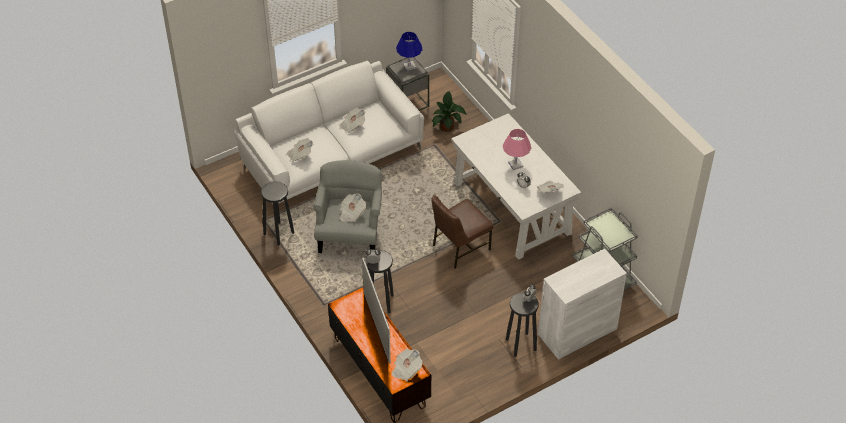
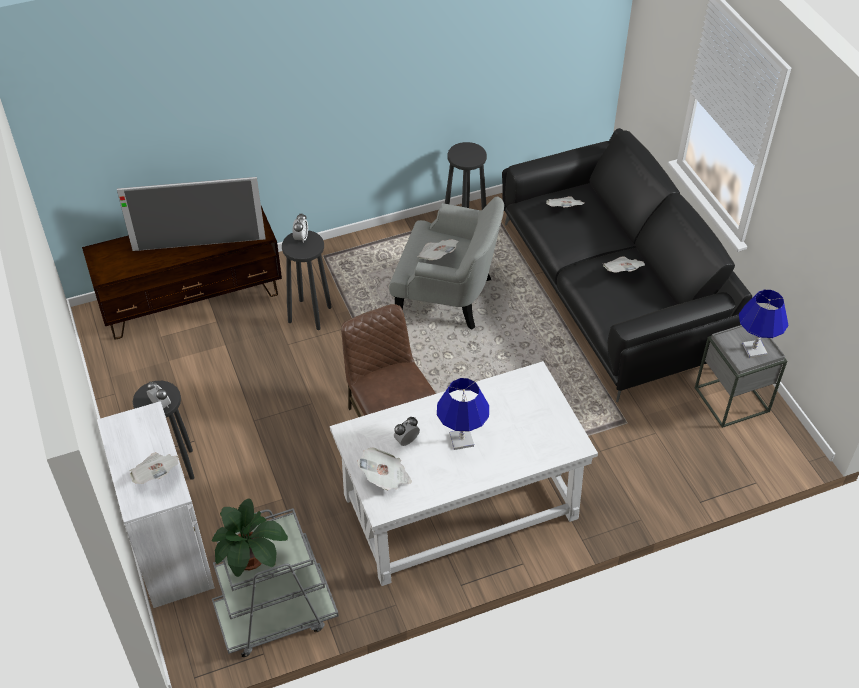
camera: 100 degrees right, 0 degrees up
(332, 156) = (611, 292): white sofa -> black sofa
(406, 369) = (114, 265): newspaper -> newspaper (156, 475)
(447, 126) = (671, 446): potted plant -> potted plant (250, 559)
(515, 164) = (461, 440): pink table lamp -> blue table lamp

